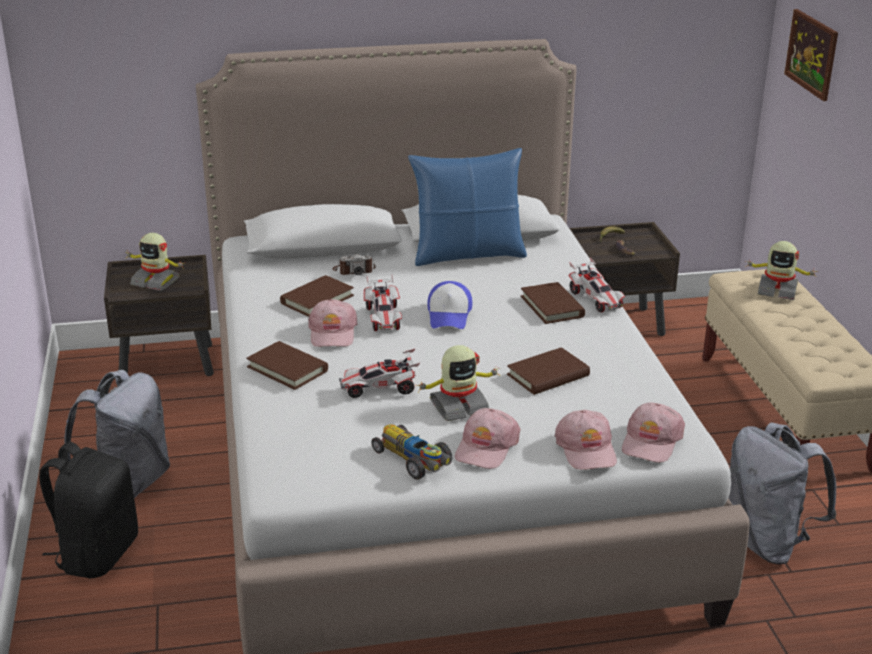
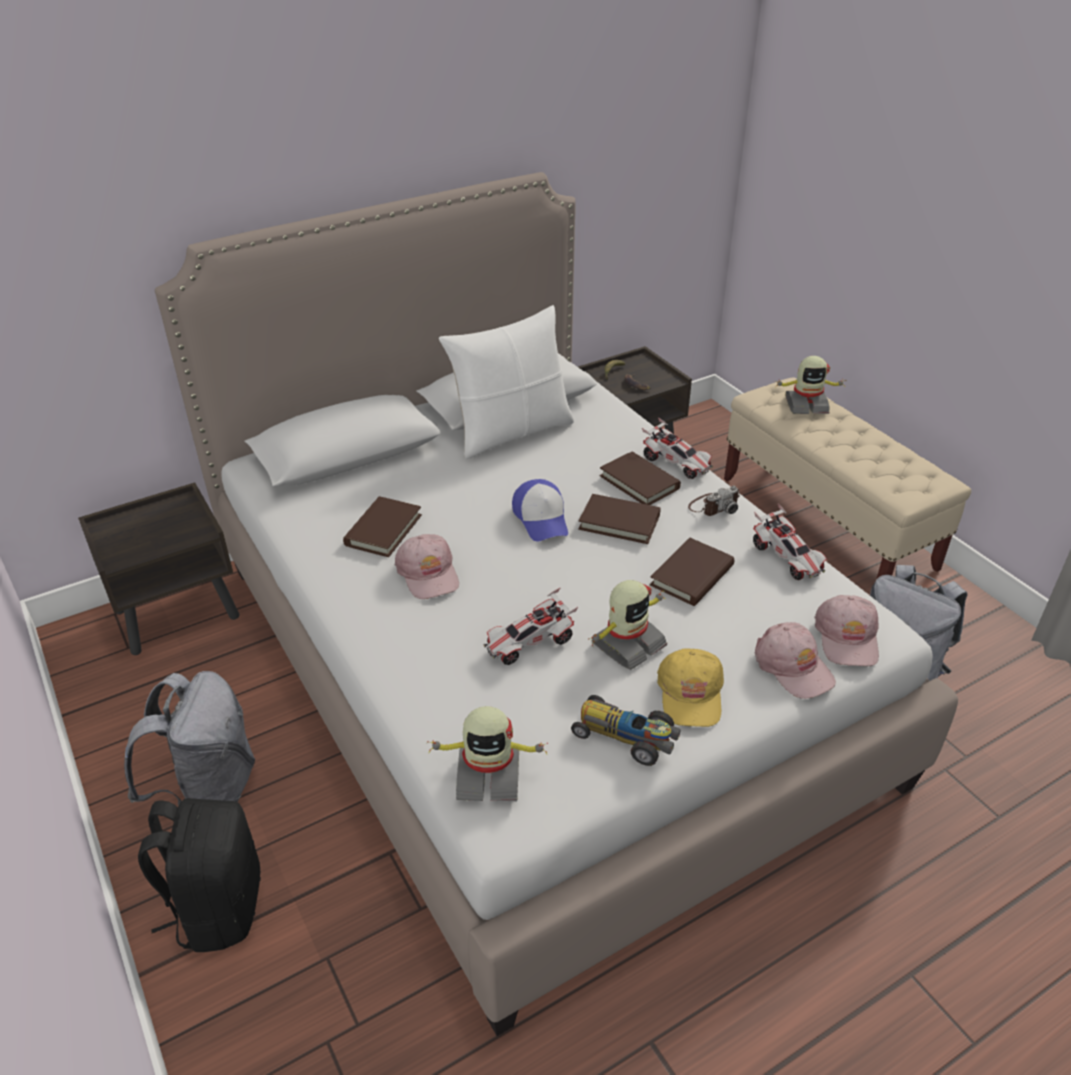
camera: 20 degrees left, 10 degrees up
(156, 281) = (152, 532): toy robot -> toy robot (488, 774)
(287, 369) = (406, 640): brown book -> brown book (619, 522)
(354, 270) = (401, 480): camera -> camera (713, 506)
(384, 318) = (474, 539): toy car -> toy car (787, 558)
(468, 254) = (511, 432): blue pillow -> white pillow
(486, 447) = (690, 694): pink cap -> yellow cap
(811, 54) = (812, 154): picture -> none

